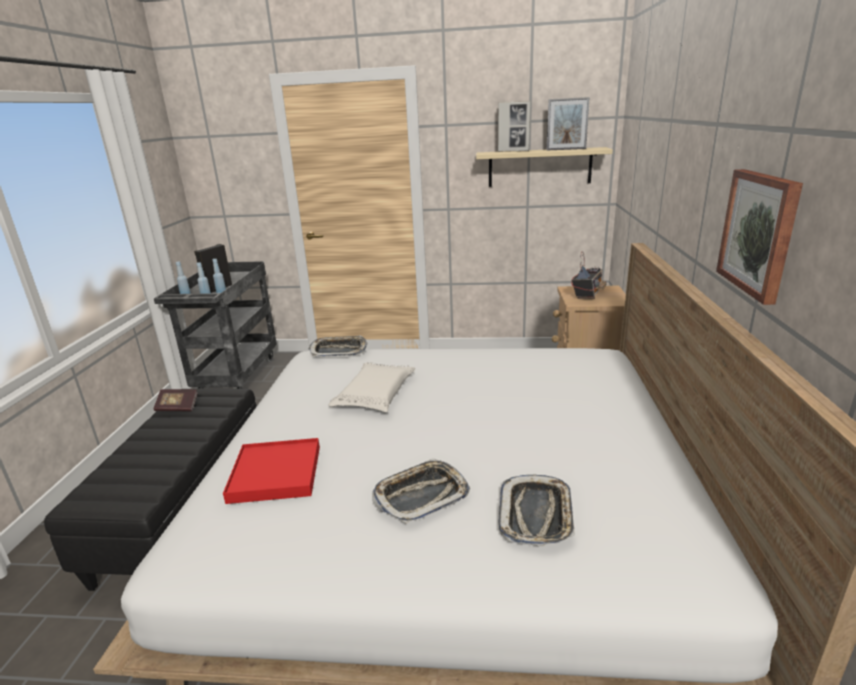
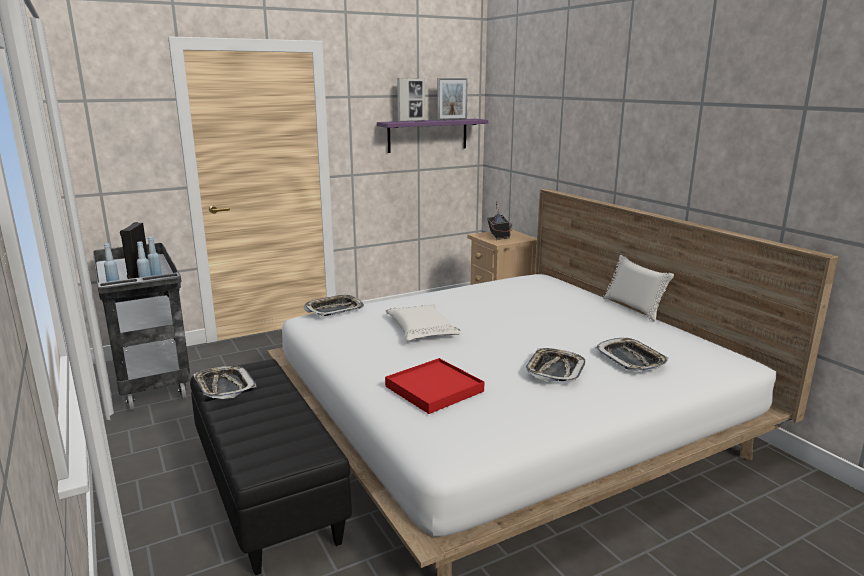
camera: 35 degrees left, 5 degrees down
(177, 407) = (224, 387): book -> tray
(539, 167) = (427, 135): beige shelf -> purple shelf
(663, 432) = (634, 308): none -> white pillow
(759, 233) = (686, 164): picture -> none

